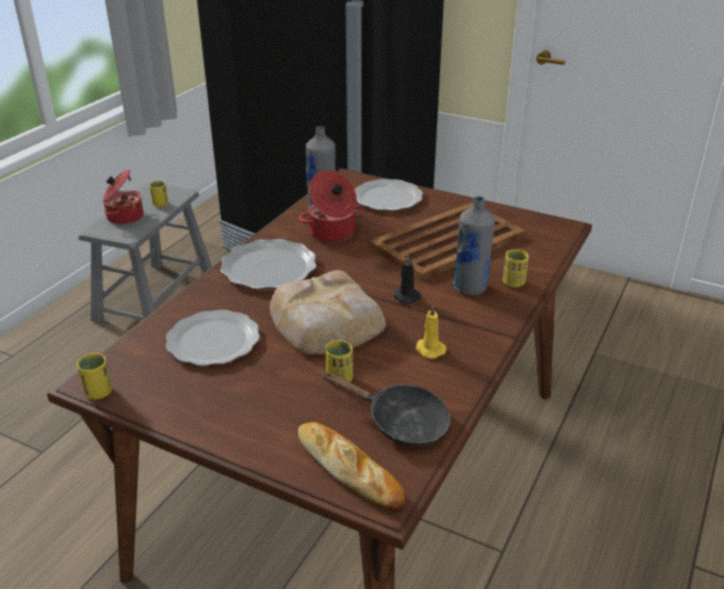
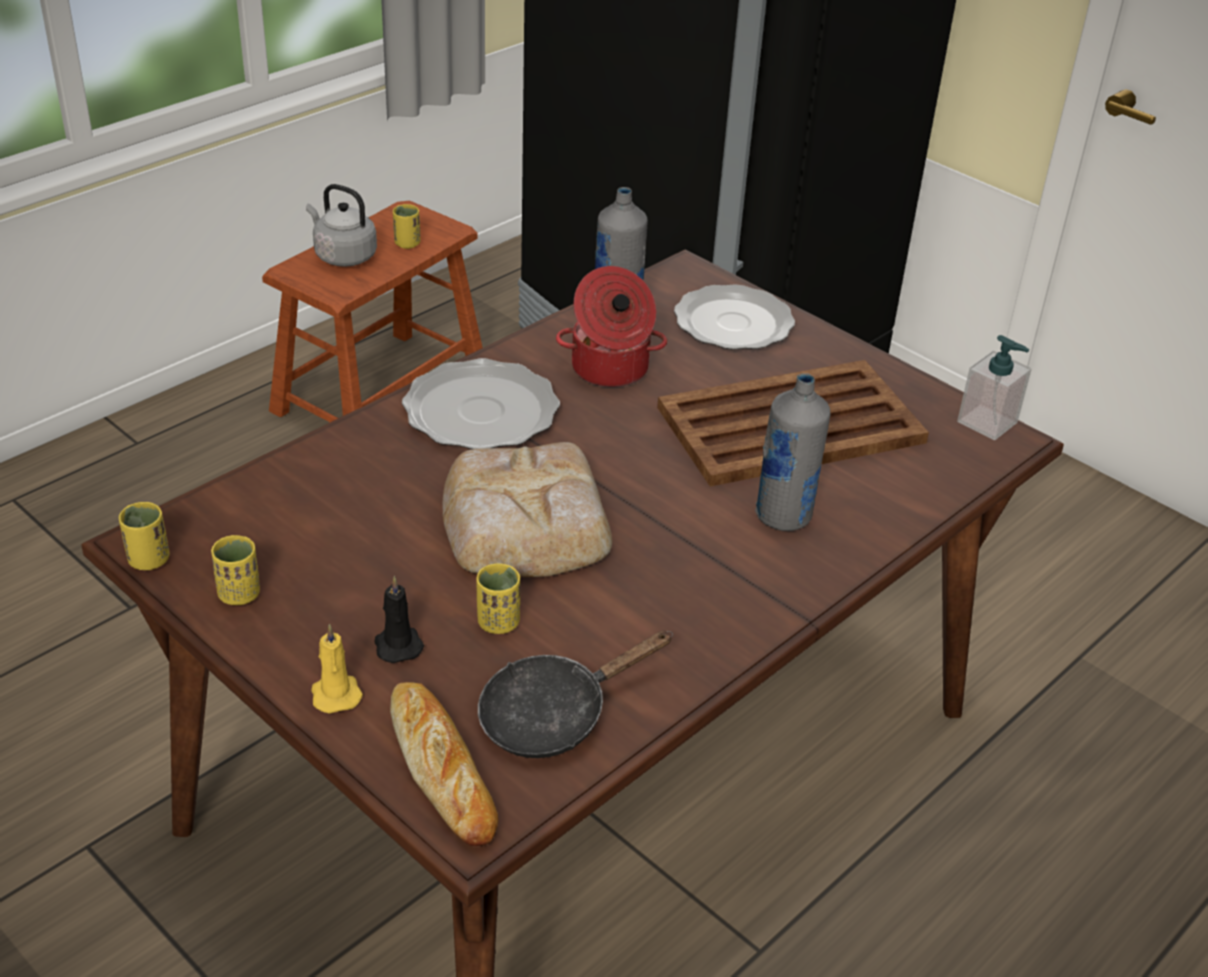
camera: 15 degrees right, 5 degrees up
(124, 217) = (343, 256): cooking pot -> grey kettle
(155, 297) = (380, 392): grey stool -> brown stool
(213, 342) = (341, 518): plate -> none
(400, 422) = (553, 715): black frying pan -> black frying pan turned 105 degrees clockwise
(405, 296) = (670, 508): black candle -> black candle (397, 644)
(429, 349) = (660, 607): yellow candle -> yellow candle (335, 693)
(513, 282) = (861, 523): yellow cup -> yellow cup (239, 594)
(549, 221) = (987, 422): none -> soap dispenser

